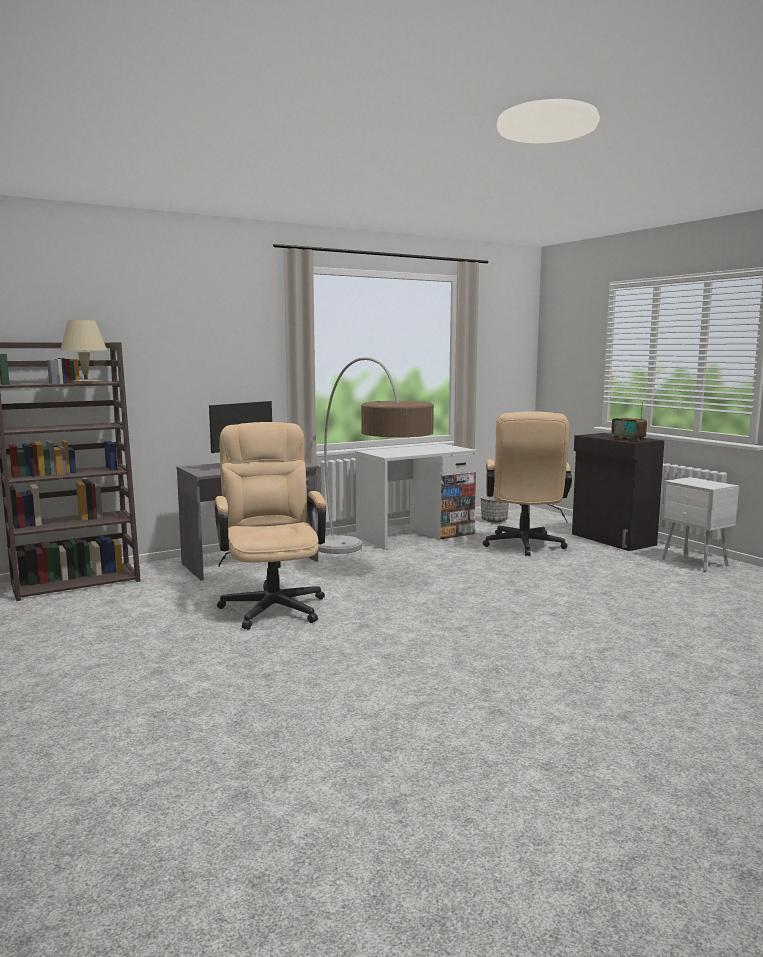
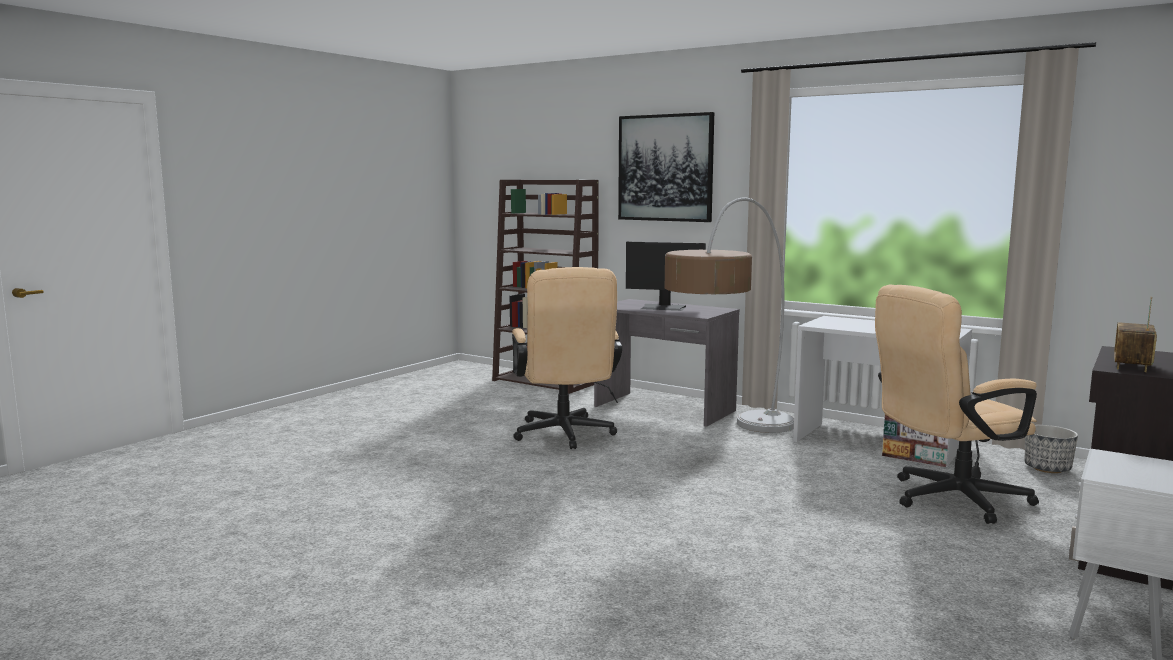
camera: 65 degrees right, 0 degrees up
(86, 382) = (563, 214): beige table lamp -> none
(190, 331) = (665, 168): none -> picture
(272, 604) = (565, 436): beige office chair -> beige office chair turned 120 degrees clockwise

